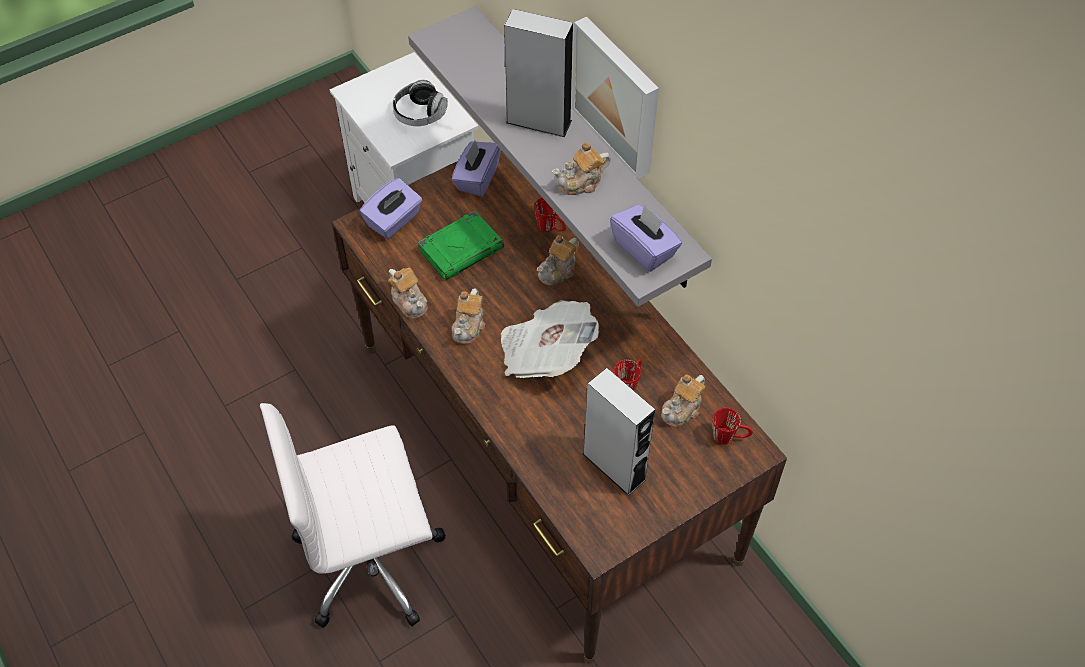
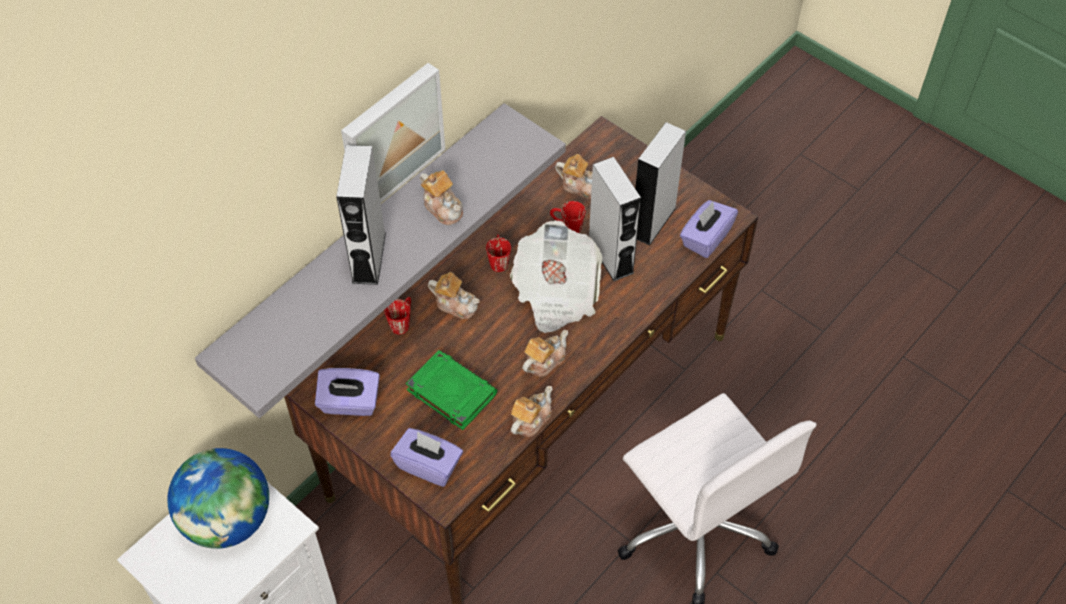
camera: 105 degrees left, 0 degrees up
(420, 114) = (228, 520): headphones -> globe
(469, 326) = (544, 361): teapot -> teapot turned 45 degrees counterclockwise
(578, 413) = (610, 256): none -> grey speaker
(644, 249) = (509, 148): purple tissue box -> purple tissue box (706, 238)
(729, 437) = (595, 152): red mug -> red mug (498, 260)

